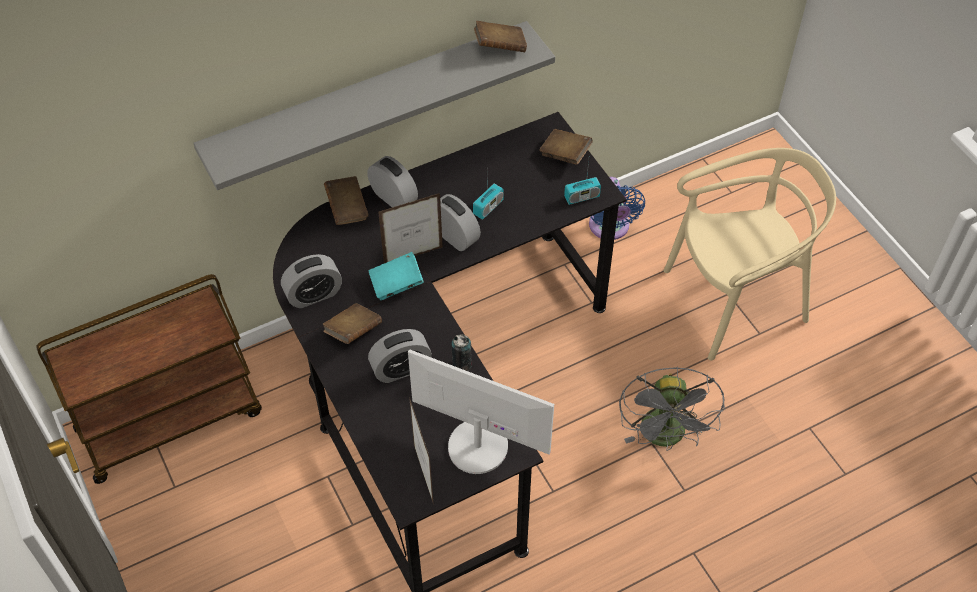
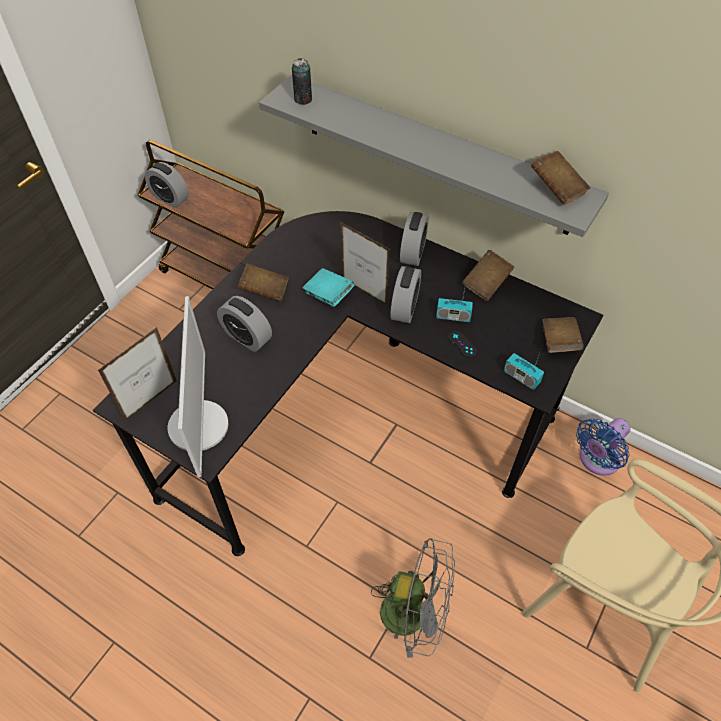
camera: 60 degrees right, 0 degrees up
(313, 294) = (284, 252): alarm clock -> alarm clock (170, 198)
(347, 209) = (380, 232): brown book -> brown book (486, 283)
(462, 364) = (276, 375): can -> can (303, 100)
(522, 217) = (462, 344): none -> black game controller
(665, 437) = (414, 613): grey fan -> grey fan turned 135 degrees counterclockwise

